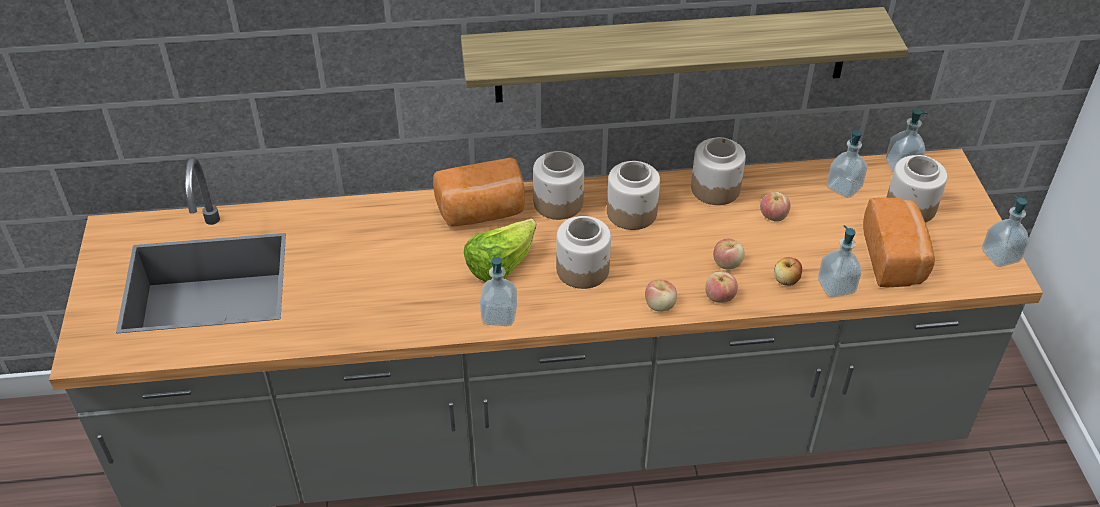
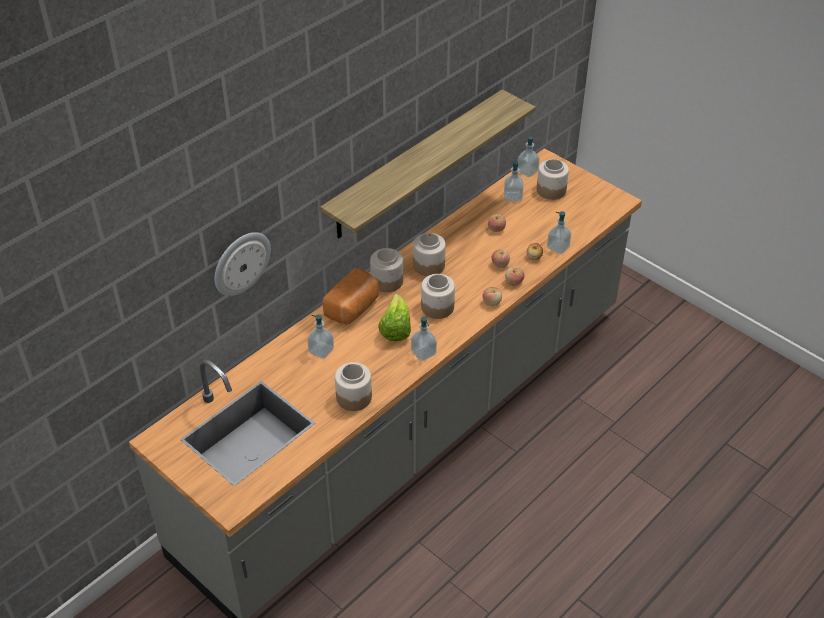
camera: 40 degrees left, 0 degrees up
(299, 54) = (241, 263): none -> wall clock
(715, 188) = (455, 230): jar -> jar (353, 397)
(895, 258) = (569, 219): bread -> none
(1000, 256) = (610, 193): soap dispenser -> soap dispenser (321, 351)

